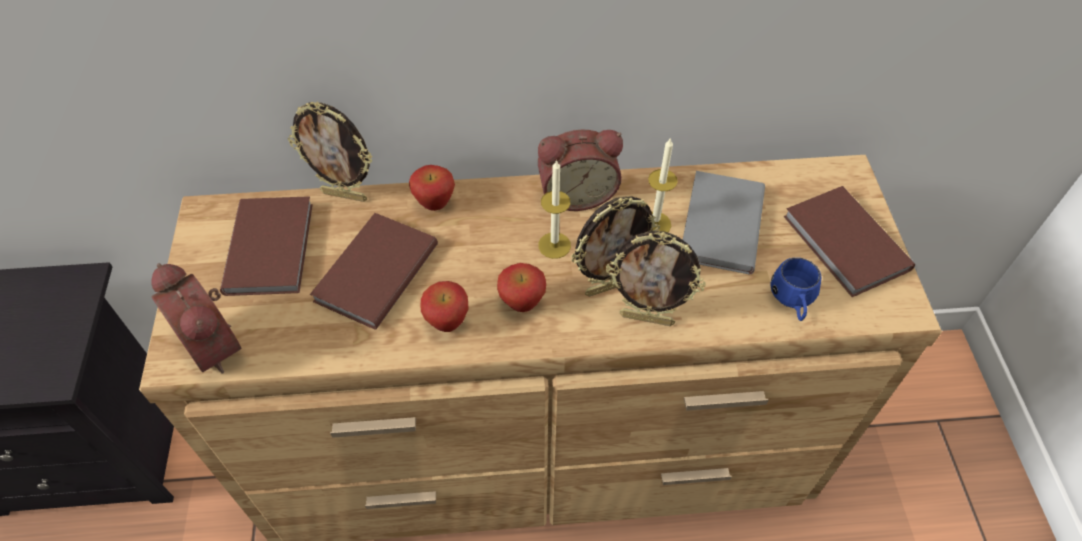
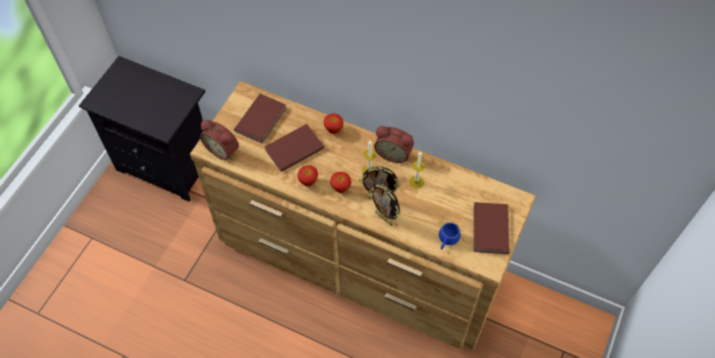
camera: 30 degrees right, 5 degrees up
(217, 343) = (223, 149): alarm clock -> alarm clock turned 45 degrees counterclockwise
(345, 195) = (301, 109): picture frame -> none
(718, 225) = (442, 195): grey book -> none

